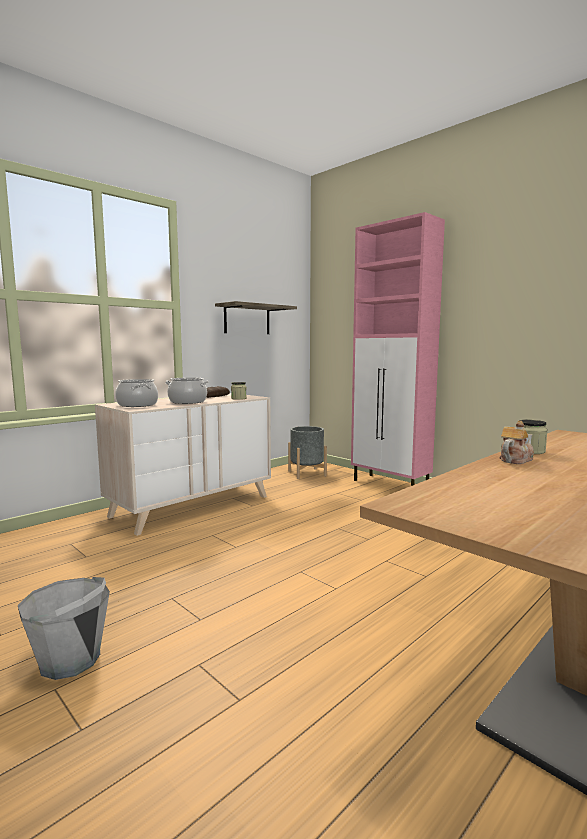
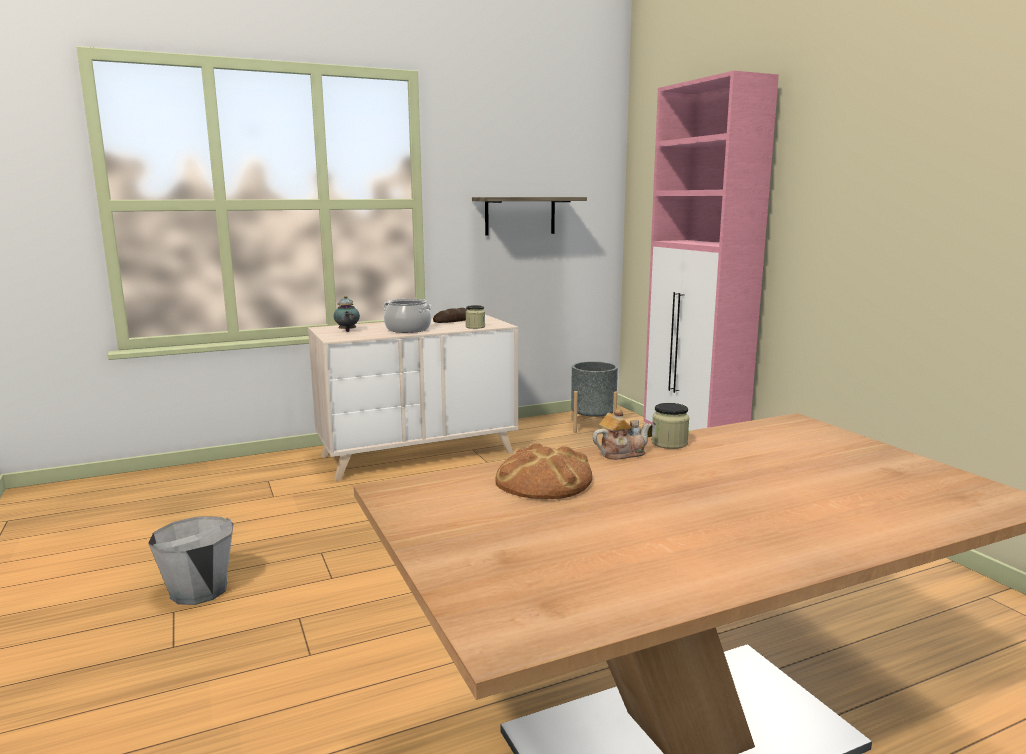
camera: 20 degrees right, 5 degrees up
(137, 405) = (347, 331): cooking pot -> teapot
(509, 483) = (544, 481): none -> bread

